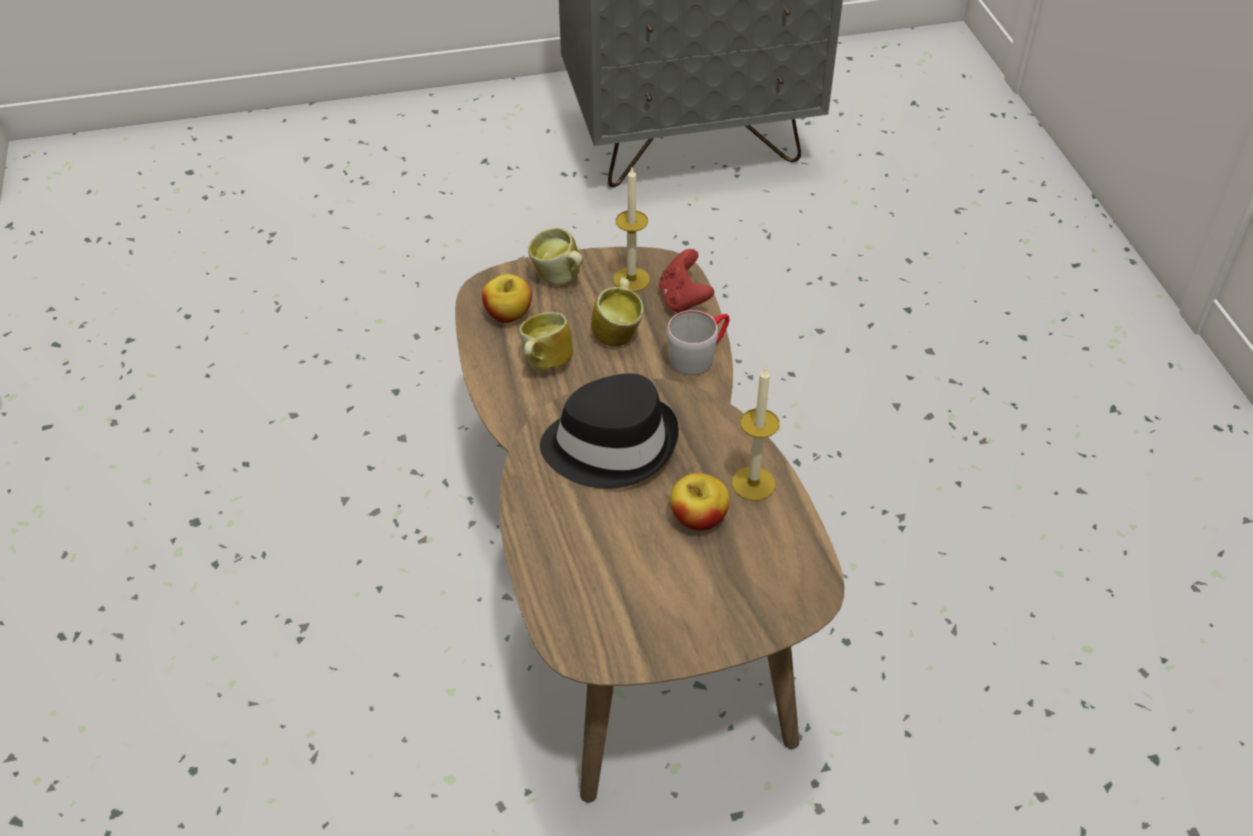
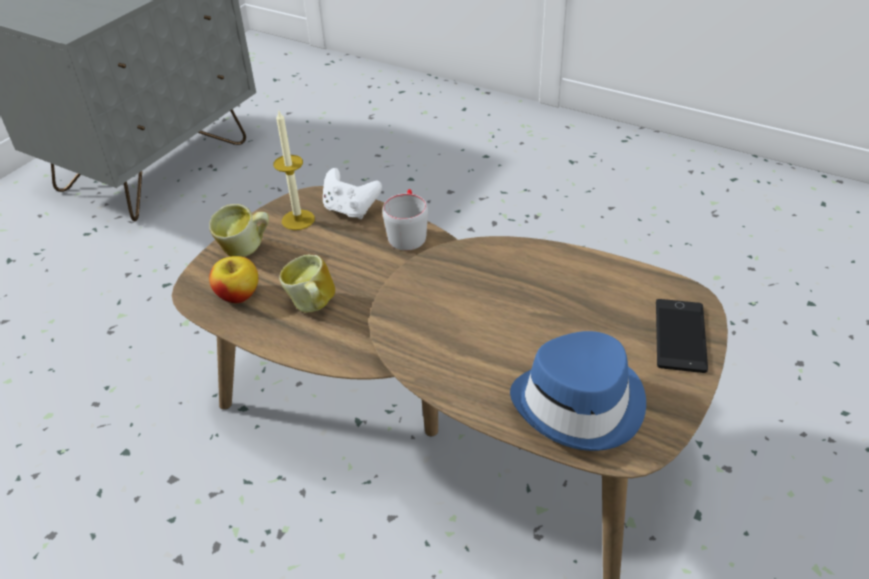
camera: 45 degrees left, 5 degrees down
(594, 591) = (581, 404): none -> blue hat
(610, 444) = (450, 311): black hat -> none
(619, 332) = (336, 254): mug -> none
(683, 300) = (350, 210): red game controller -> white game controller
(698, 518) = (570, 310): apple -> none
(751, 610) = (680, 336): none -> phone
(753, 483) = (568, 268): candle -> none

